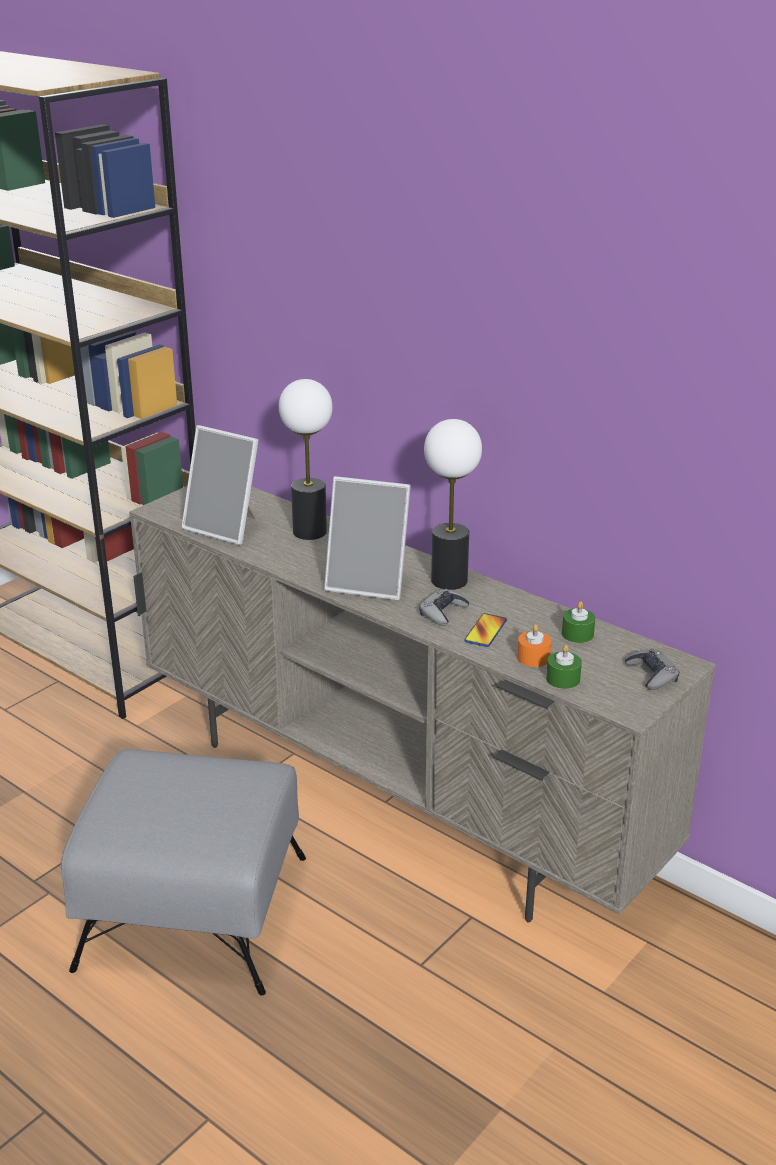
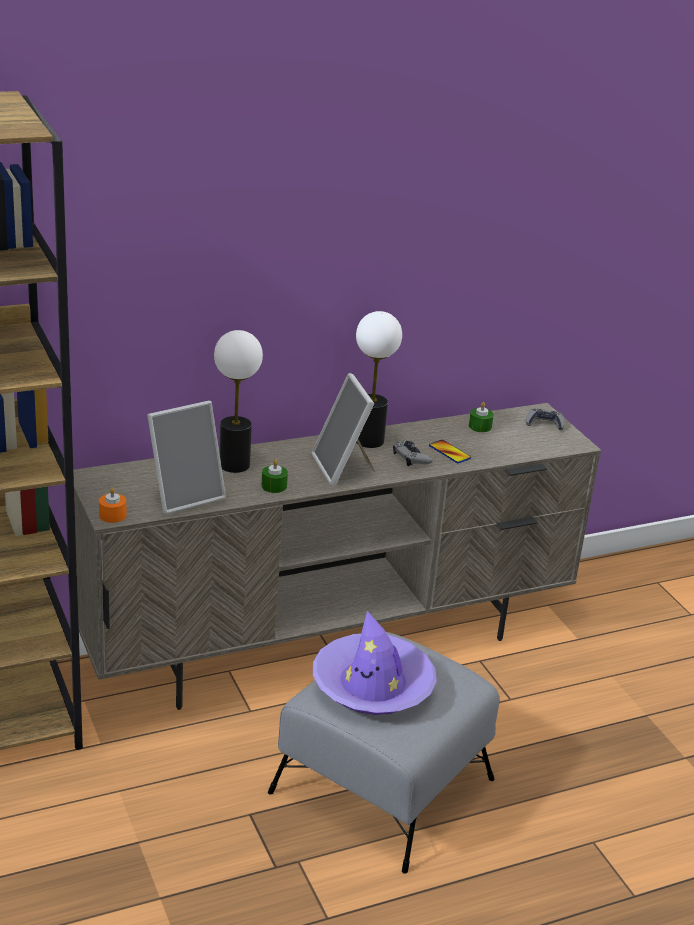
camera: 65 degrees left, 0 degrees up
(170, 782) = (373, 685): none -> purple hat
(369, 583) = (343, 468): picture frame -> picture frame turned 120 degrees clockwise
(533, 658) = (496, 449): orange candle -> orange candle (112, 515)
(563, 679) = (528, 450): green candle -> green candle (274, 486)

